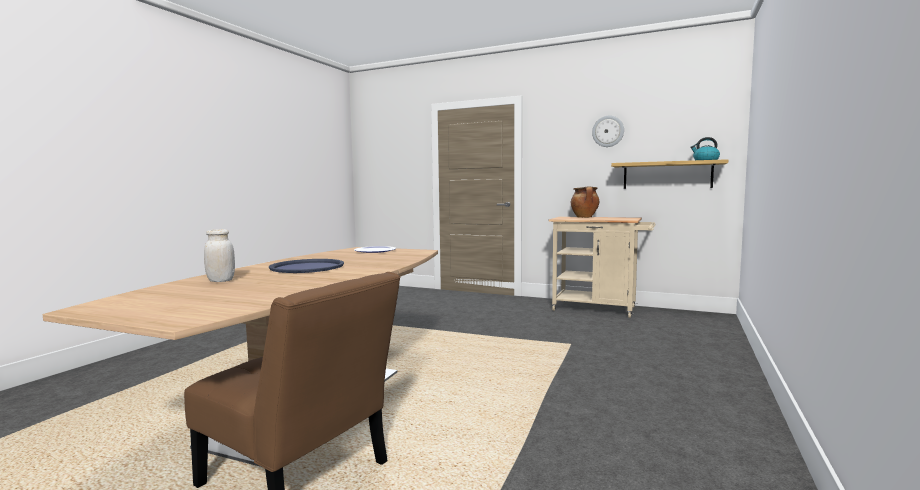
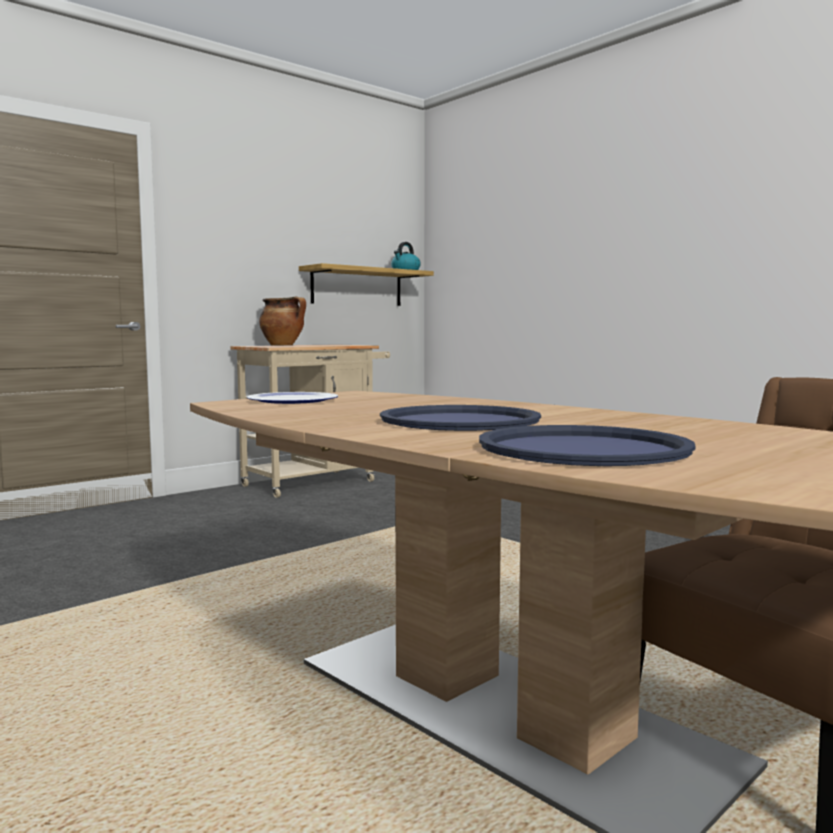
camera: 65 degrees left, 0 degrees up
(221, 281) = (583, 449): white jar -> blue tray
(608, 131) = (288, 215): wall clock -> none

